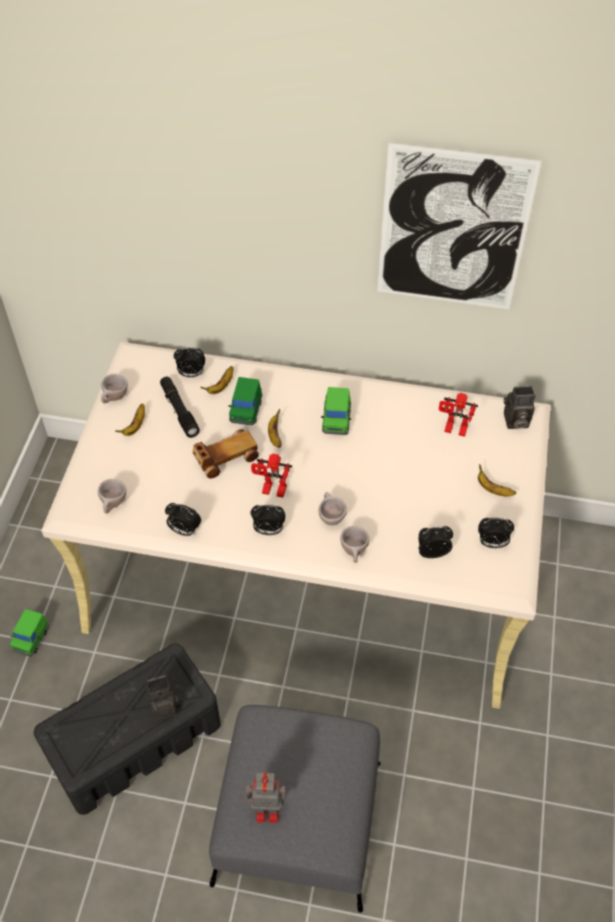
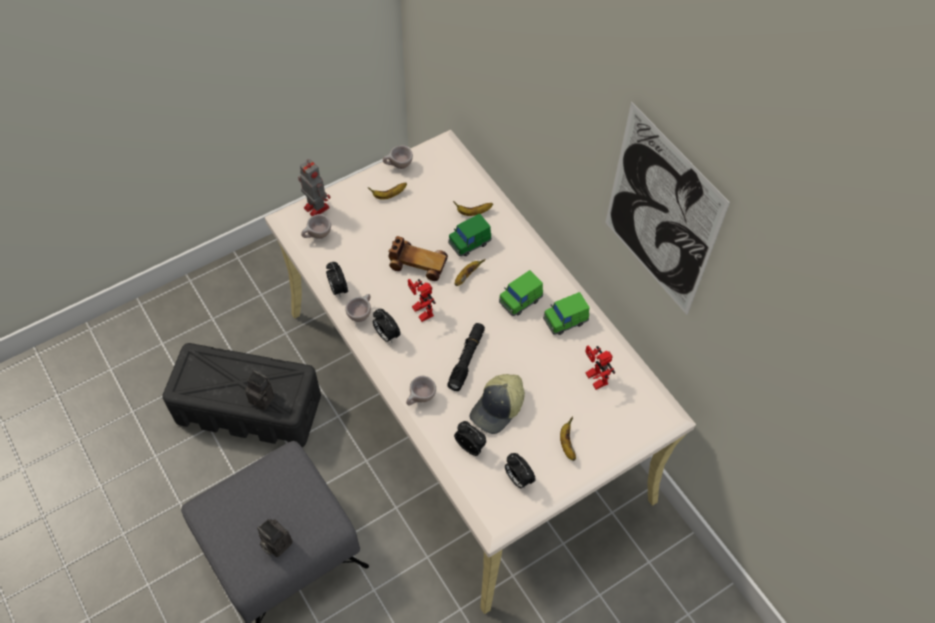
camera: 45 degrees right, 5 degrees up
(31, 638) = (261, 291): green toy car -> green toy car (565, 320)
(179, 410) = (428, 207): black flashlight -> black flashlight (466, 359)
(191, 374) = (465, 188): alarm clock -> none
(266, 809) = (229, 512): toy robot -> toy robot (315, 207)
(330, 517) = (434, 361): beige cup -> beige cup (361, 314)
(417, 508) = (498, 408): none -> cap
(515, 421) = (647, 412): camera -> camera (275, 543)

